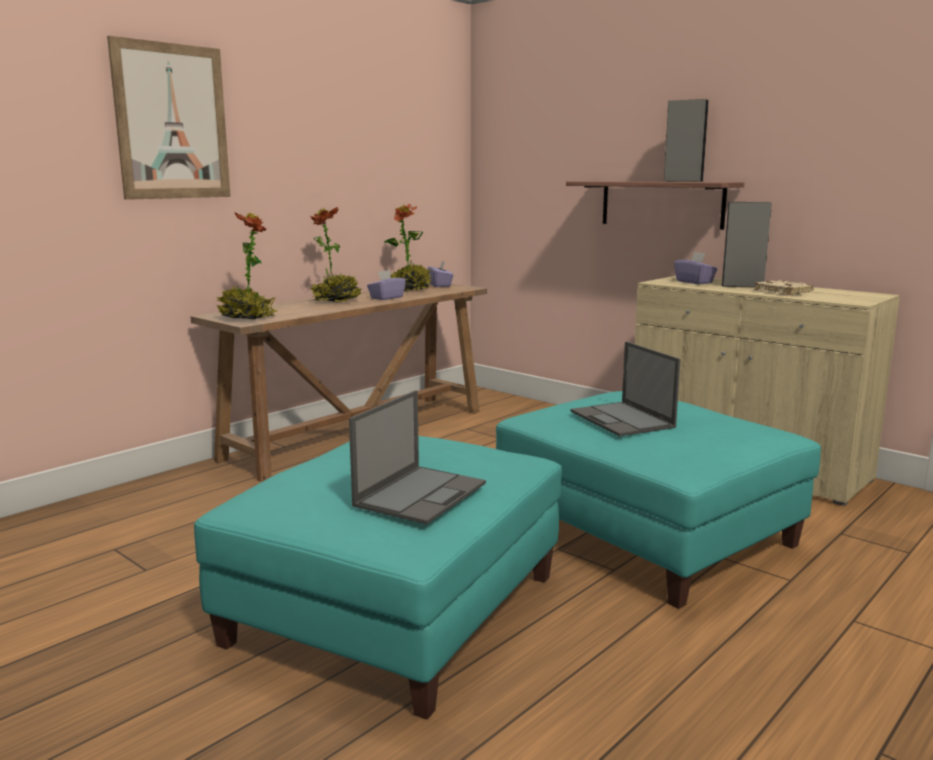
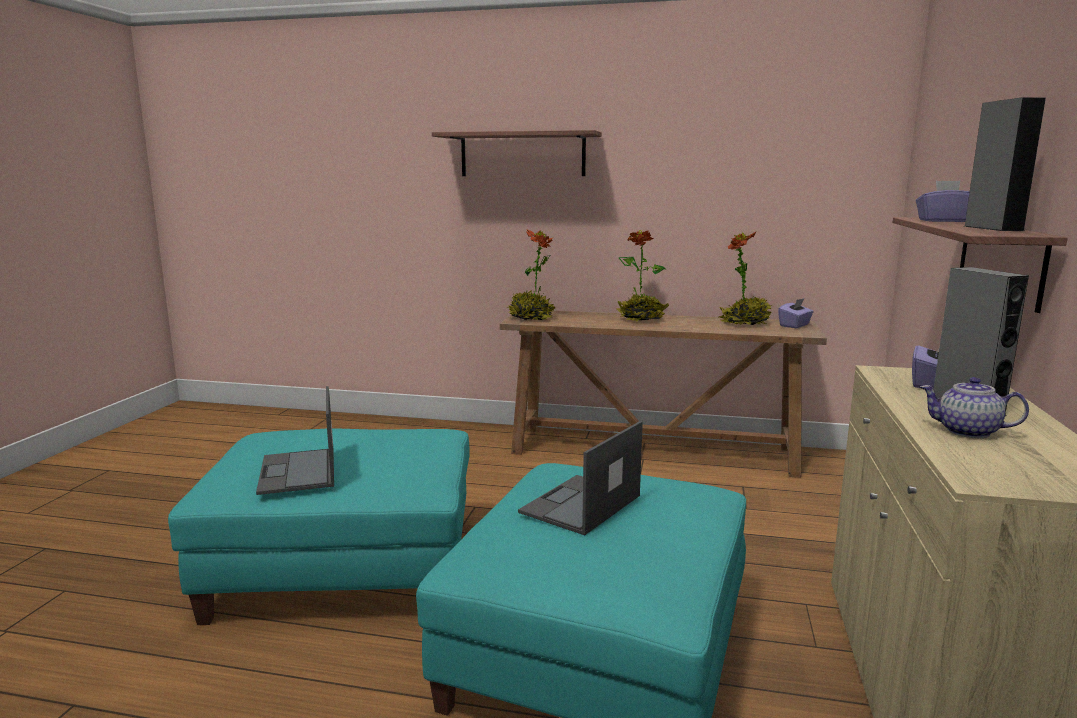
camera: 60 degrees right, 0 degrees up
(172, 122) = (522, 154): picture -> shelf
(386, 298) = (688, 325): purple tissue box -> purple tissue box (943, 221)
(421, 494) = (298, 472): laptop -> laptop turned 75 degrees clockwise
(784, 292) = (967, 431): beige book -> teapot

